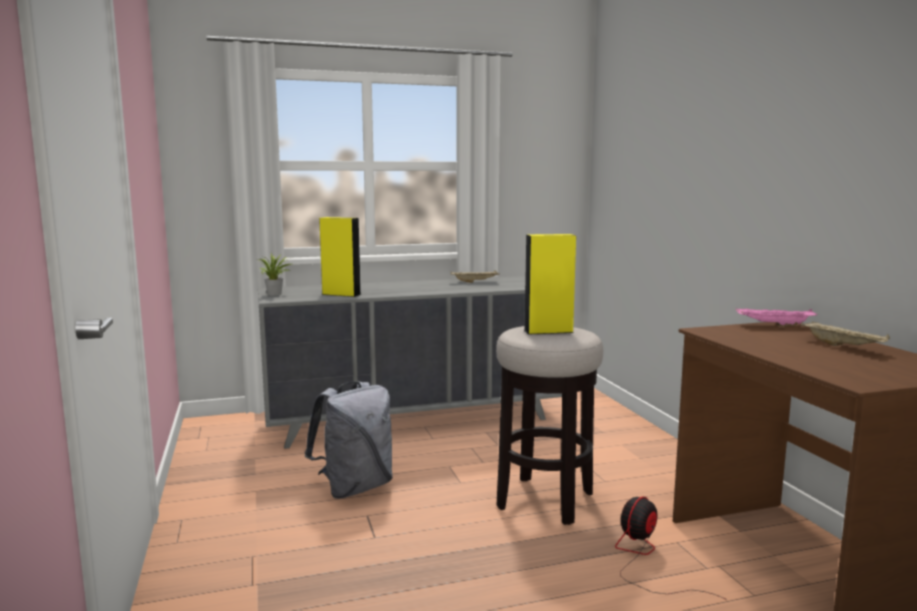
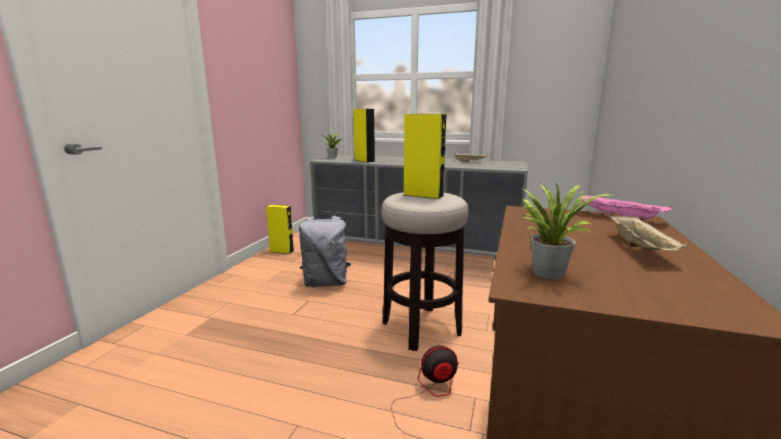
camera: 35 degrees right, 5 degrees up
(207, 465) = (282, 251): none -> yellow speaker
(844, 371) = (548, 271): none -> potted plant

